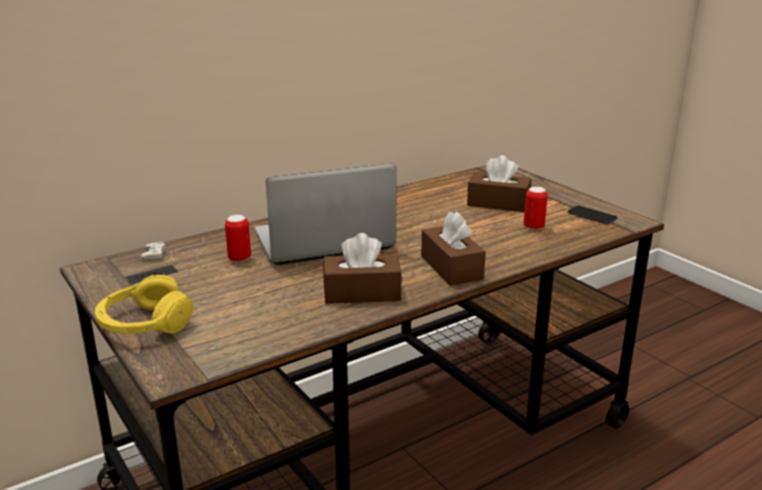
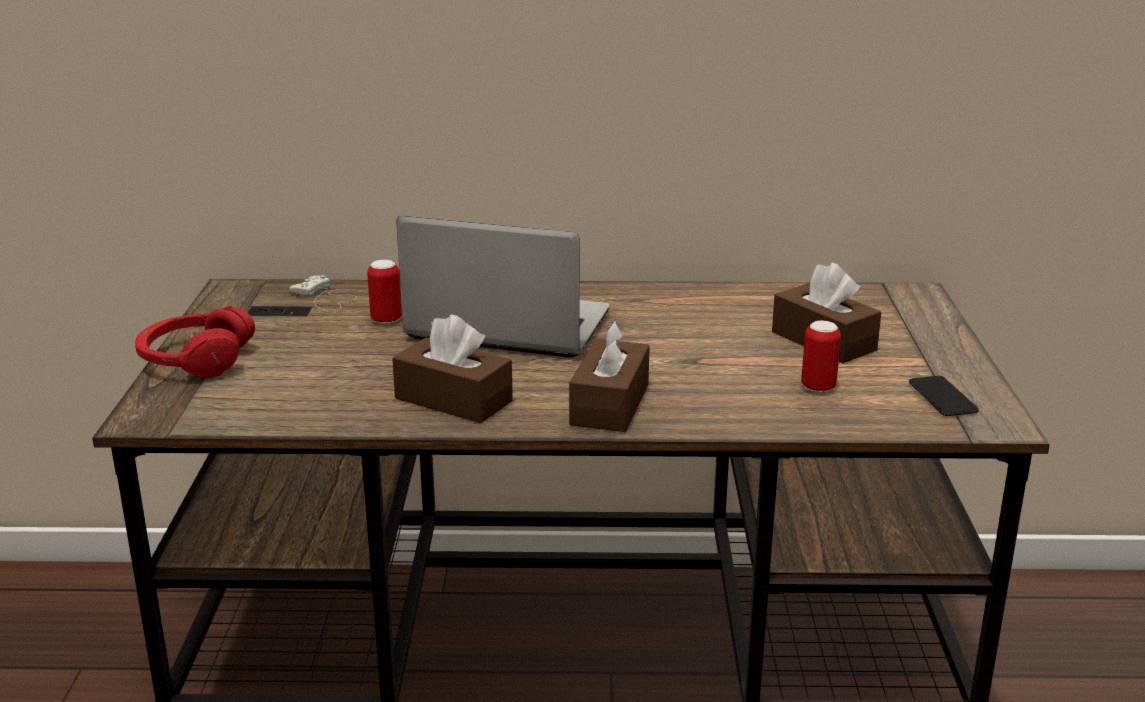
camera: 35 degrees right, 0 degrees up
(144, 324) = (195, 360): yellow headphones -> red headphones

